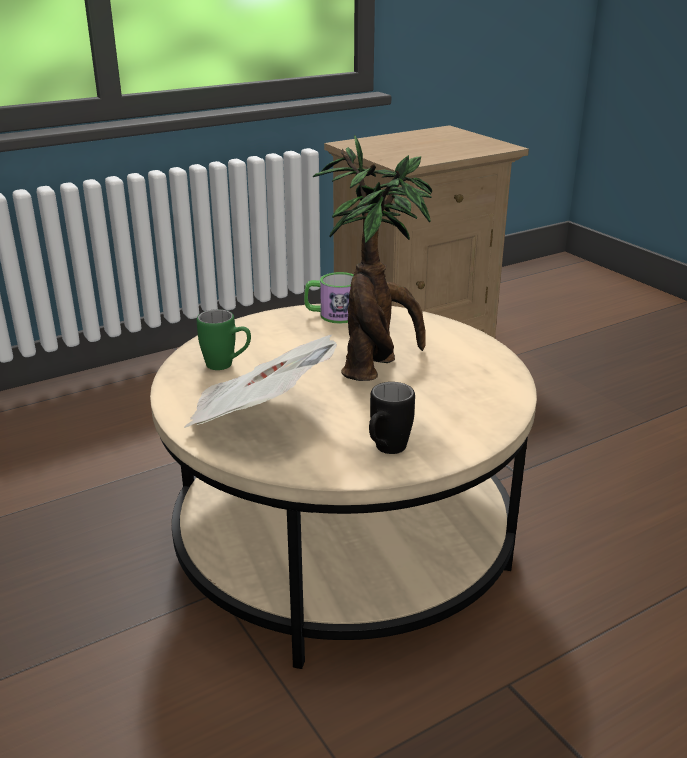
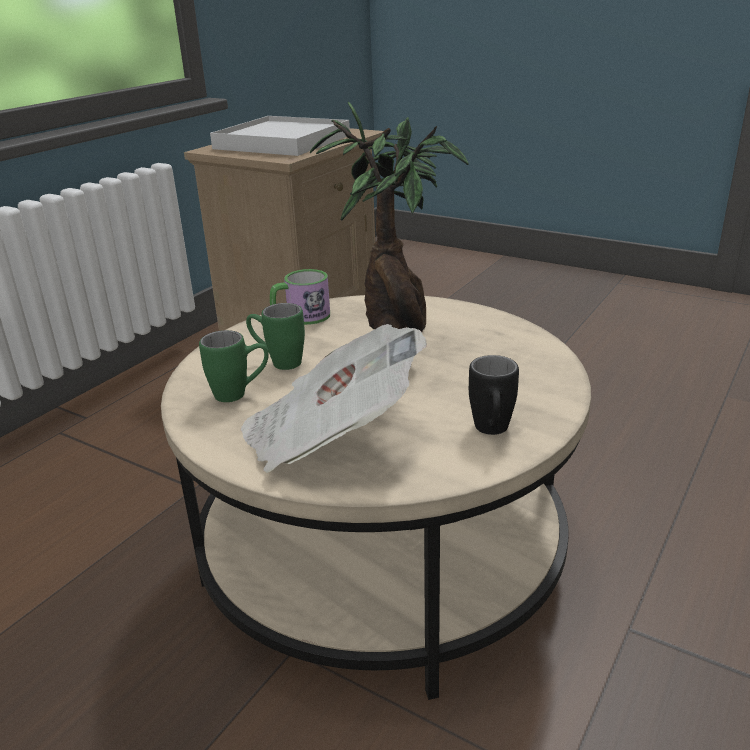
camera: 25 degrees left, 0 degrees up
(278, 348) = (278, 362): none -> green mug
(418, 146) = (283, 142): none -> white tray

